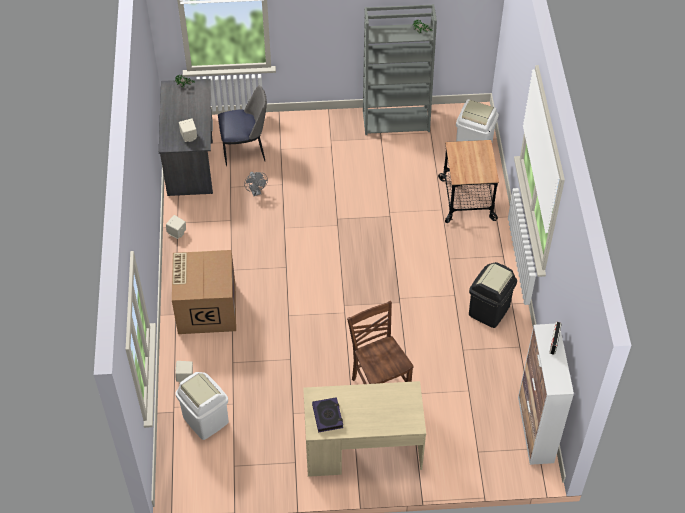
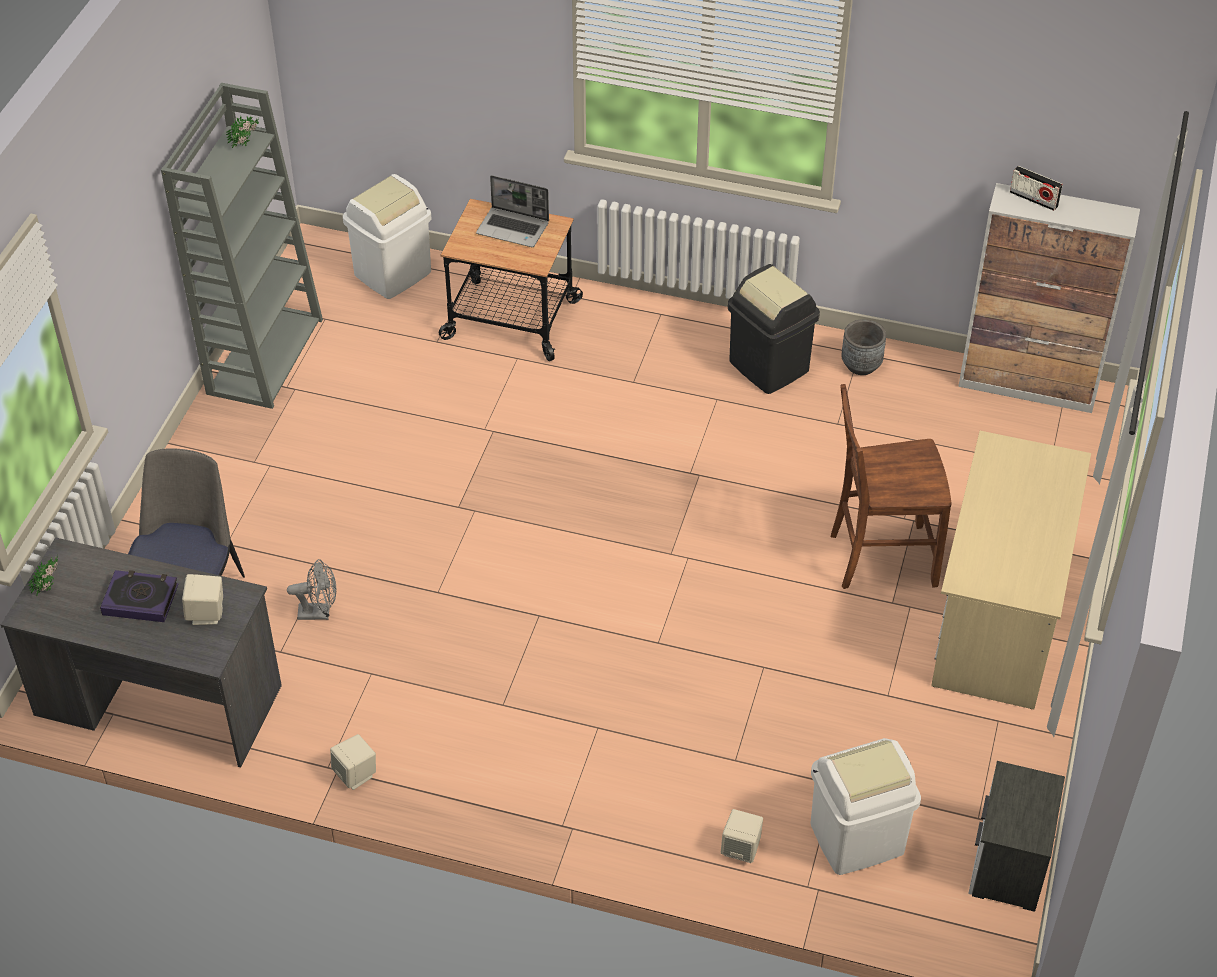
camera: 70 degrees left, 5 degrees down
(206, 308) = (580, 771): cardboard box -> none
(211, 484) = (1008, 865): none -> nightstand
(327, 416) = (1017, 572): book -> book (140, 599)
(478, 162) = (514, 228): none -> laptop
(511, 350) = (861, 365): none -> grey planter

